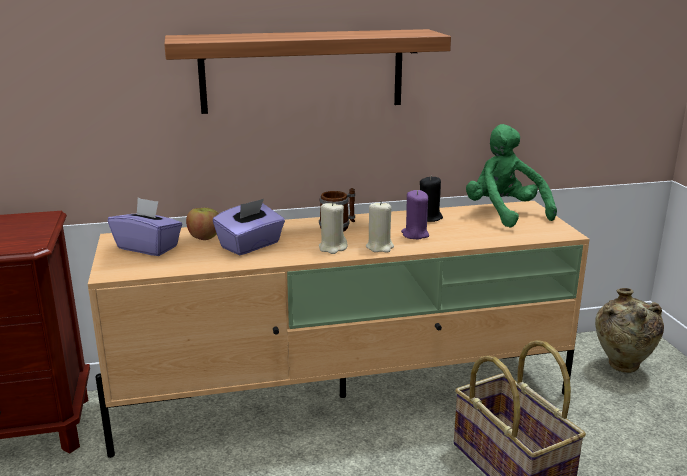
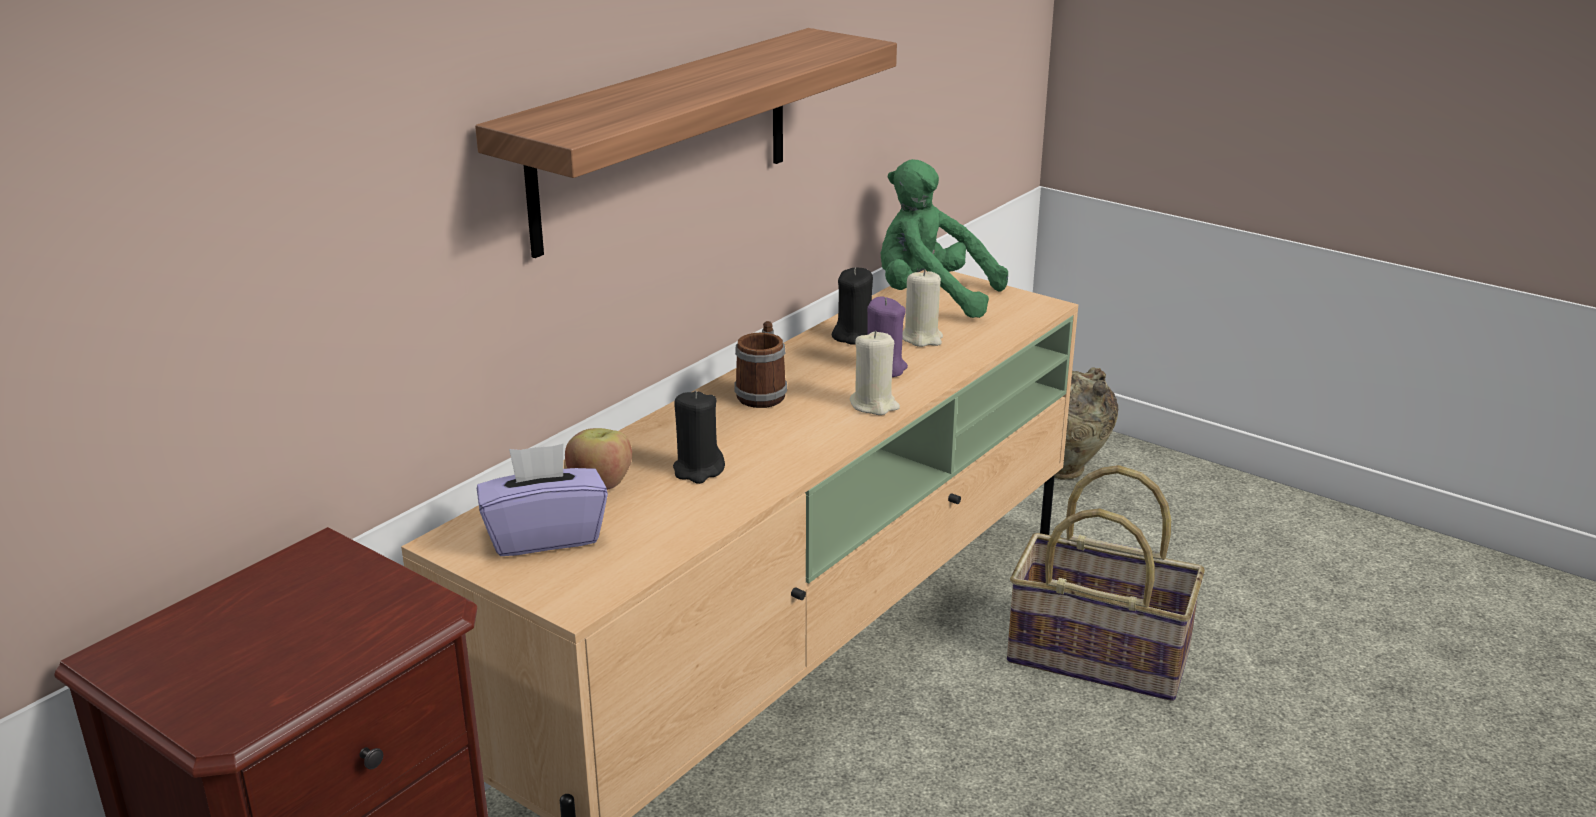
camera: 40 degrees left, 5 degrees up
(251, 245) = (698, 470): purple tissue box -> black candle
(332, 248) = (817, 429): beige candle -> beige candle (922, 338)

